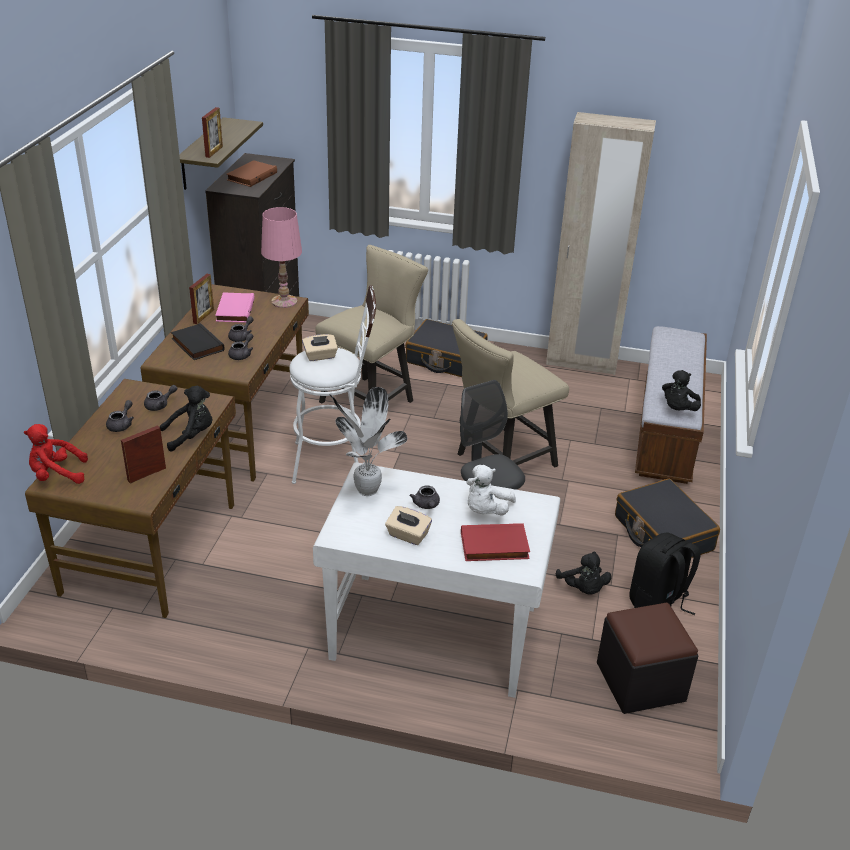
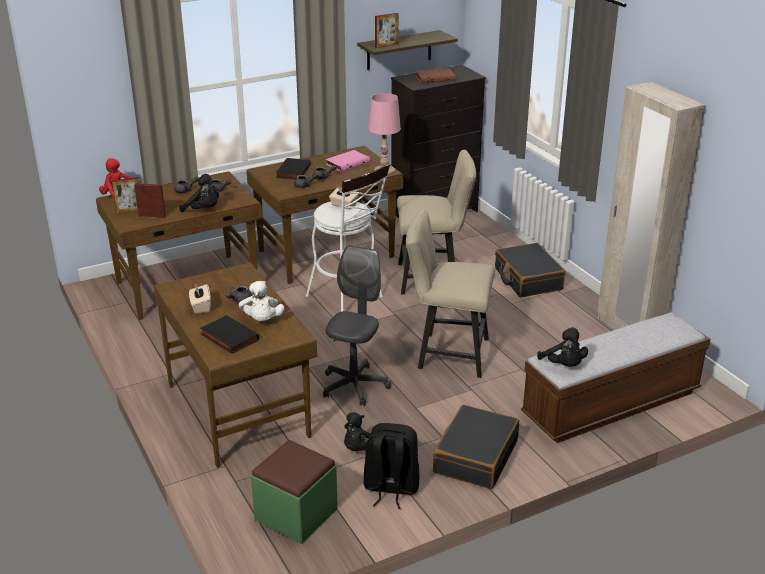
camera: 50 degrees right, 5 degrees down
(203, 316) = (325, 159): picture frame -> picture frame (130, 210)
(365, 490) = (226, 276): potted plant -> none
(433, 631) = (238, 409): white desk -> brown desk
(485, 510) = (262, 320): white plush toy -> white plush toy turned 90 degrees counterclockwise
(494, 547) = (228, 338): red book -> black book
(640, 682) = (296, 514): black ottoman -> green ottoman
(678, 409) = (564, 365): black plush toy -> black plush toy turned 105 degrees counterclockwise

